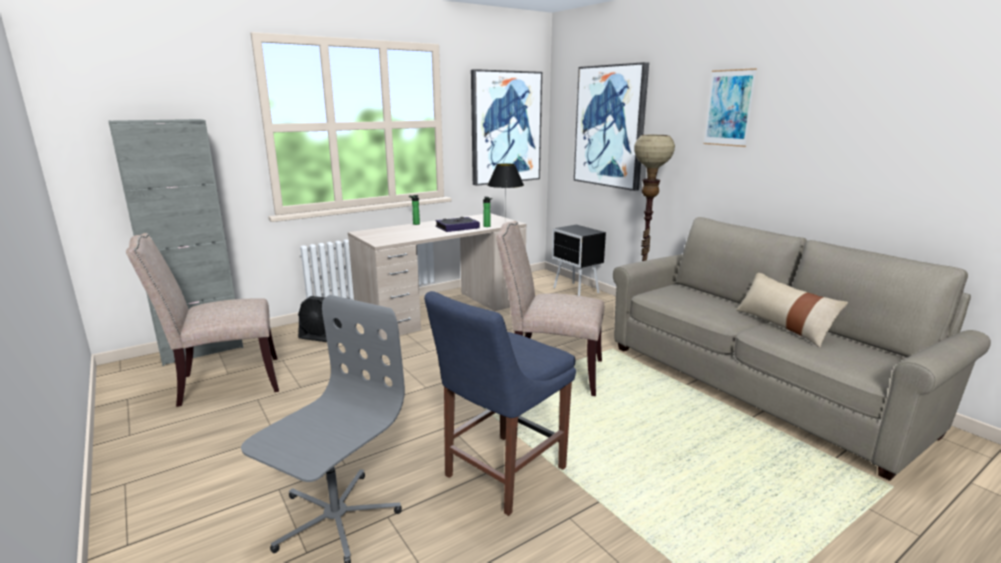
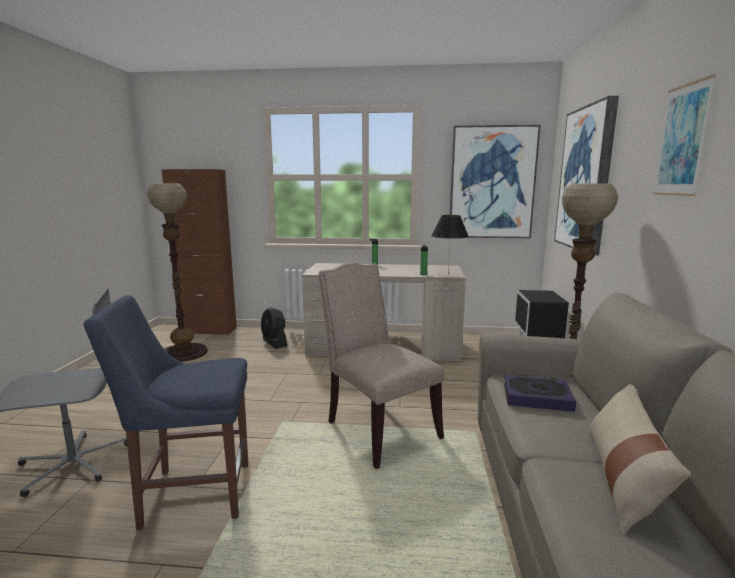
camera: 40 degrees right, 5 degrees down
(202, 350) = (208, 330): grey cabinet -> brown cabinet
(225, 383) = (183, 353): beige chair -> floor lamp
(457, 227) = (396, 271): book -> book (536, 397)

